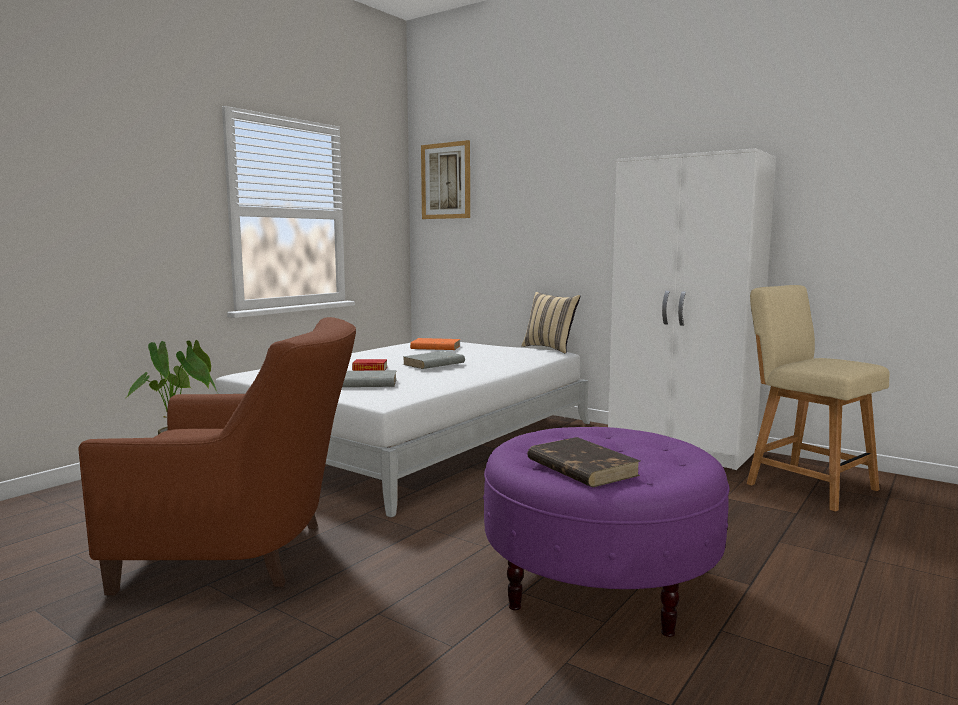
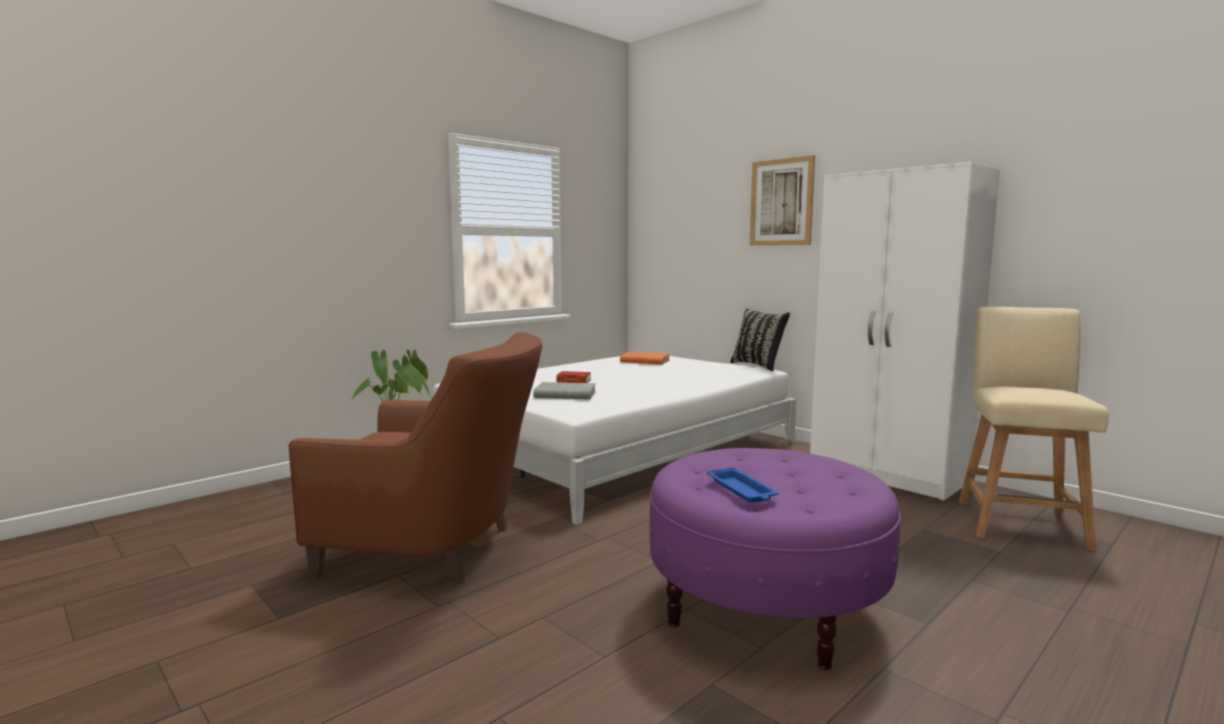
camera: 10 degrees right, 0 degrees up
(433, 364) = (636, 377): grey book -> none
(446, 181) = (662, 198): picture -> picture (781, 202)
(550, 348) = (758, 365): beige pillow -> black pillow
(581, 467) = (742, 490): brown book -> blue tray
(805, 485) = (1019, 521): beige chair -> beige chair turned 45 degrees clockwise

